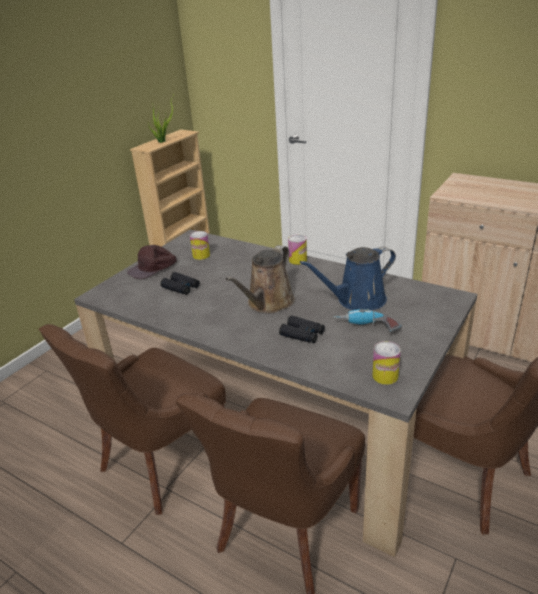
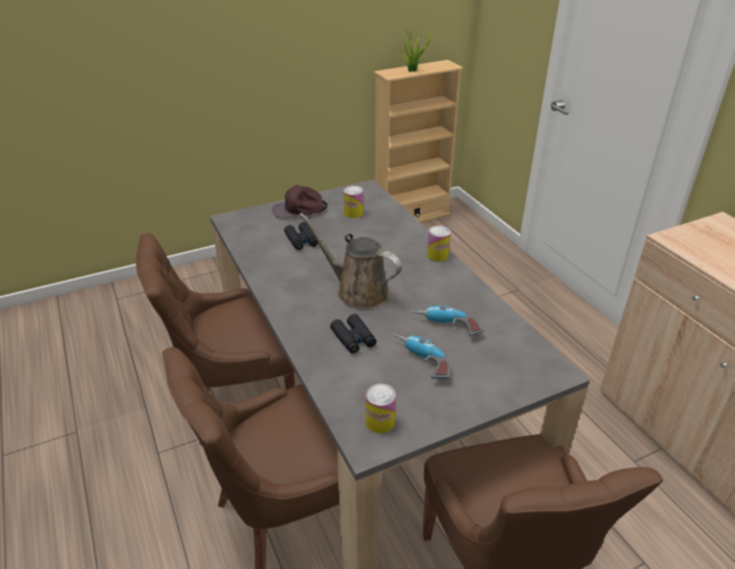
camera: 30 degrees right, 5 degrees up
(268, 303) = (358, 291): brown watering can -> brown watering can turned 60 degrees clockwise
(357, 300) = (446, 327): blue watering can -> power drill

